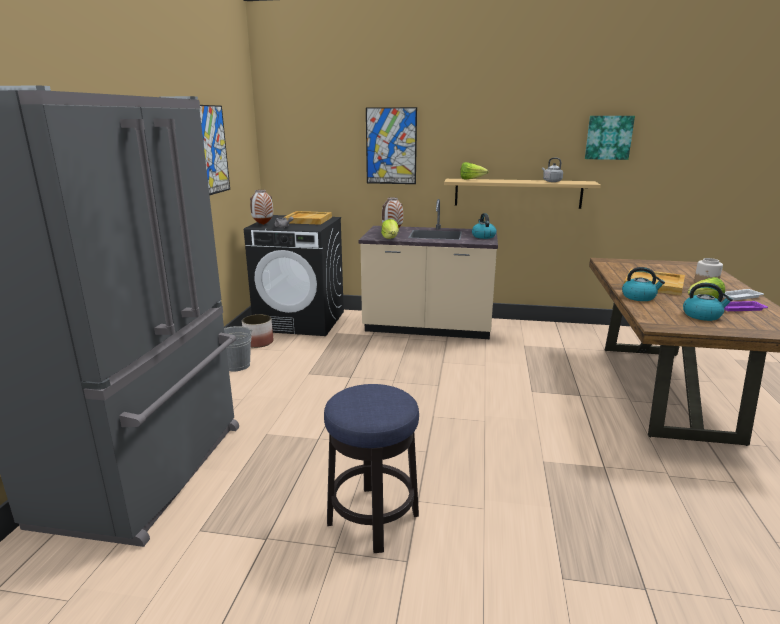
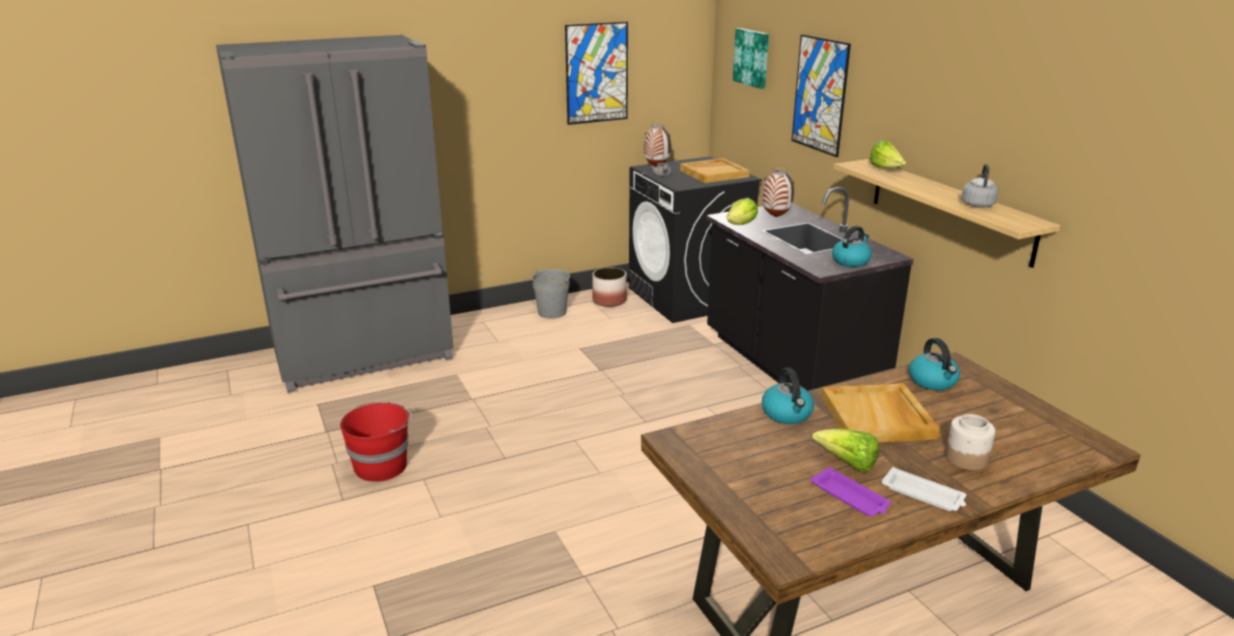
camera: 55 degrees right, 5 degrees up
(372, 519) = (382, 466): stool -> red bucket
(428, 327) = (790, 366): beige counter -> black counter
(608, 137) = (1091, 149): picture -> picture (752, 57)
(702, 315) = (764, 468): kettle -> kettle (933, 382)

